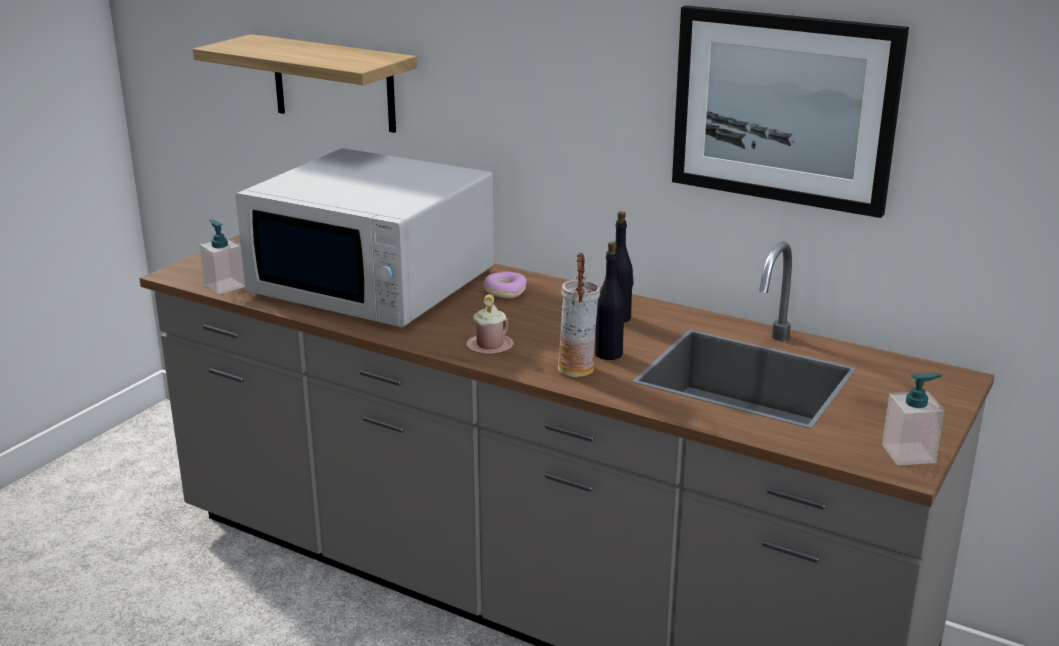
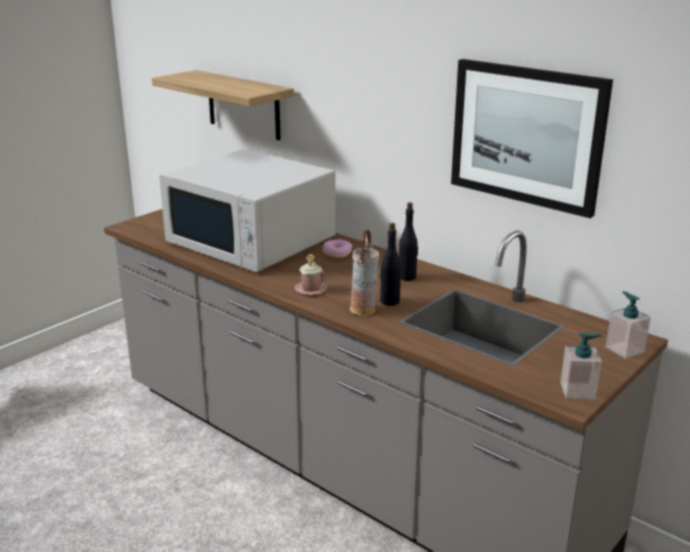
camera: 10 degrees right, 0 degrees up
(224, 286) = (154, 236): soap dispenser -> soap dispenser (624, 349)

